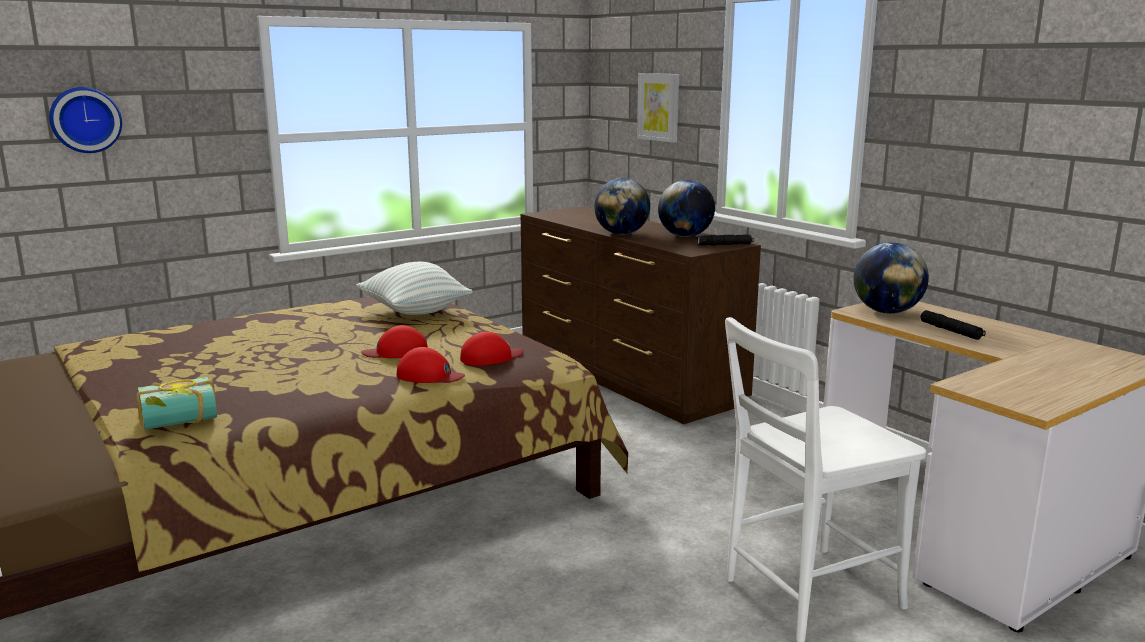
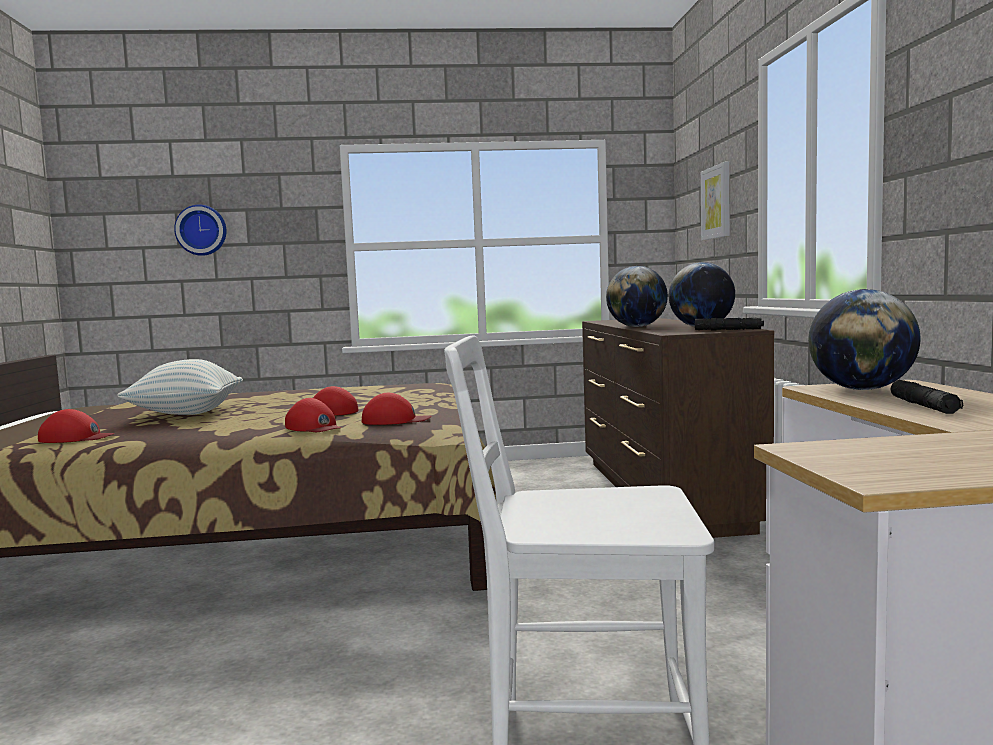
camera: 30 degrees right, 10 degrees down
(180, 423) = (76, 438): book -> red cap
(415, 312) = (409, 392): pillow -> pillow (186, 413)

